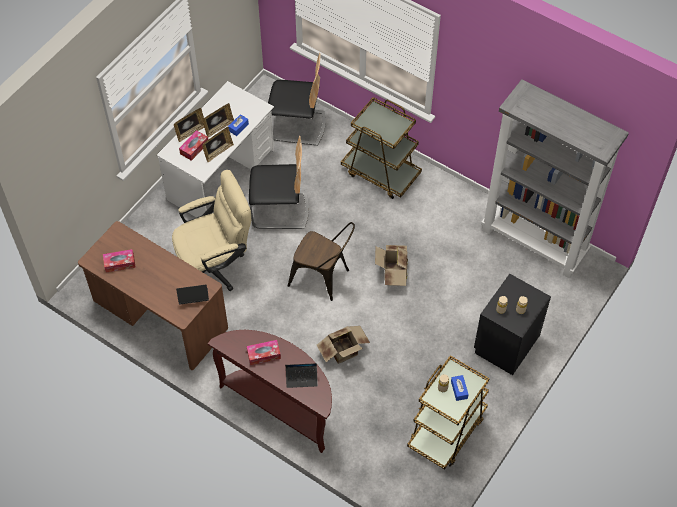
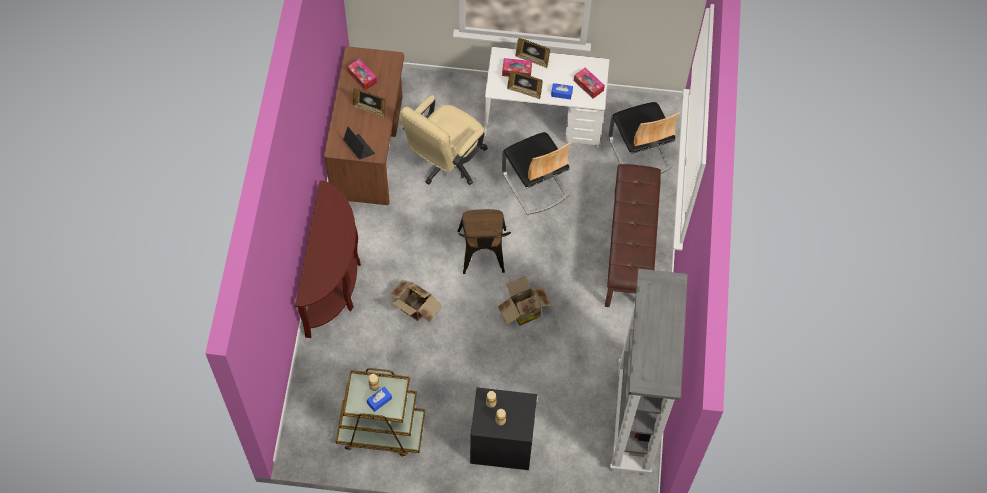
camera: 60 degrees right, 5 degrees up
(215, 265) = (445, 163): beige office chair -> beige office chair turned 90 degrees clockwise
(218, 128) = (551, 78): picture frame -> picture frame (370, 109)
(263, 355) = (331, 228): tissue box -> tissue box (588, 85)
(301, 378) = (324, 268): laptop -> none
(381, 173) = (630, 249): brown cart -> brown bench

